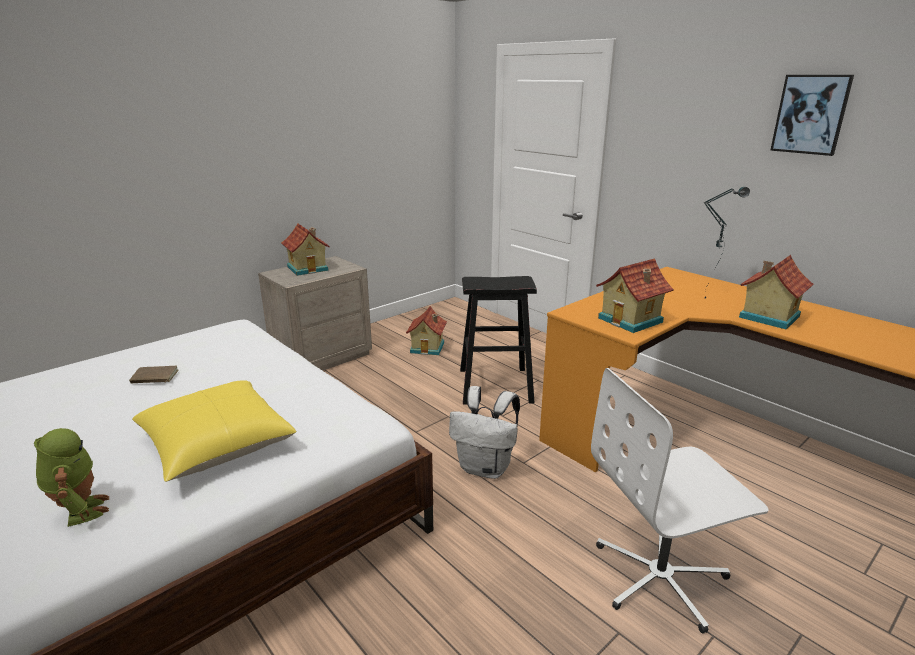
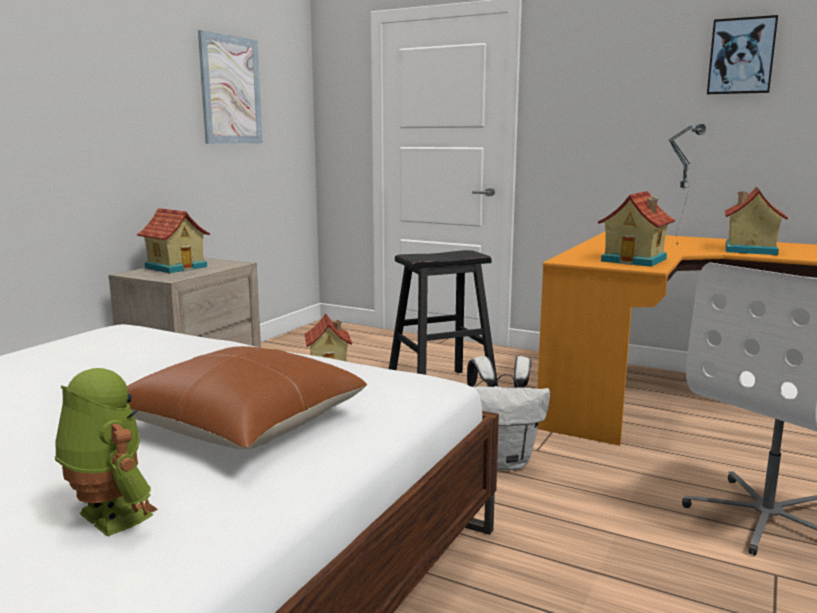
camera: 20 degrees left, 10 degrees down
(154, 378) = (56, 382): brown book -> none
(217, 443) = (242, 424): yellow pillow -> brown pillow
(370, 121) = (231, 90): none -> picture

